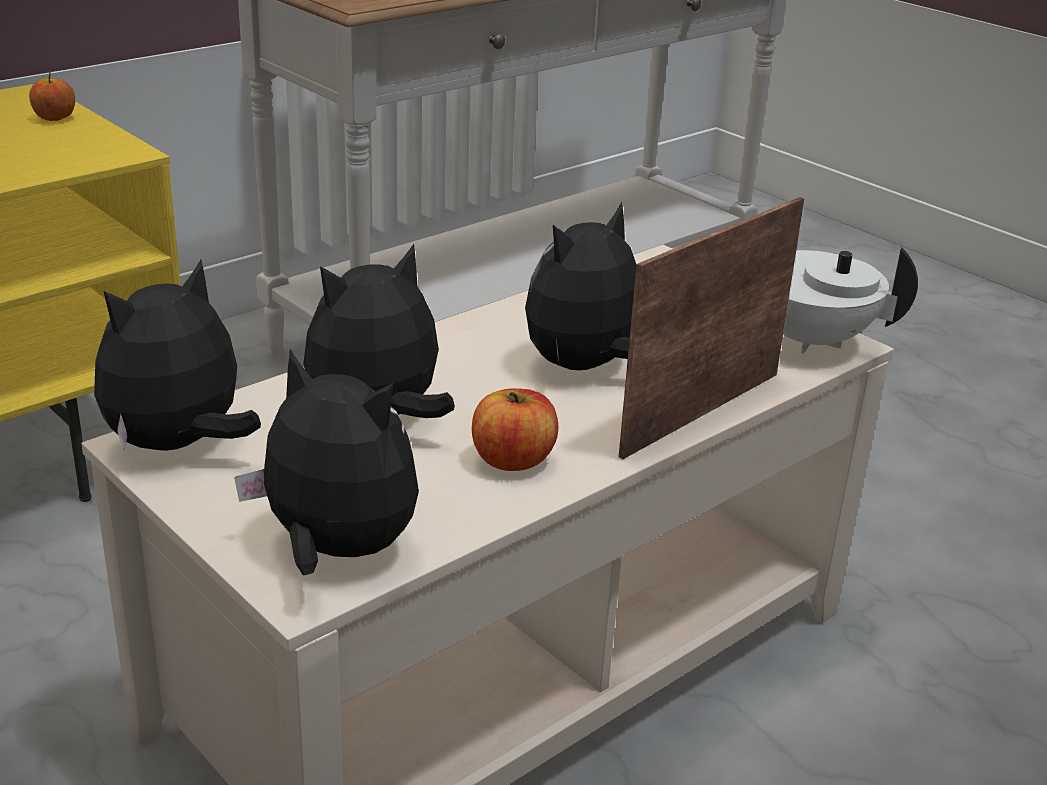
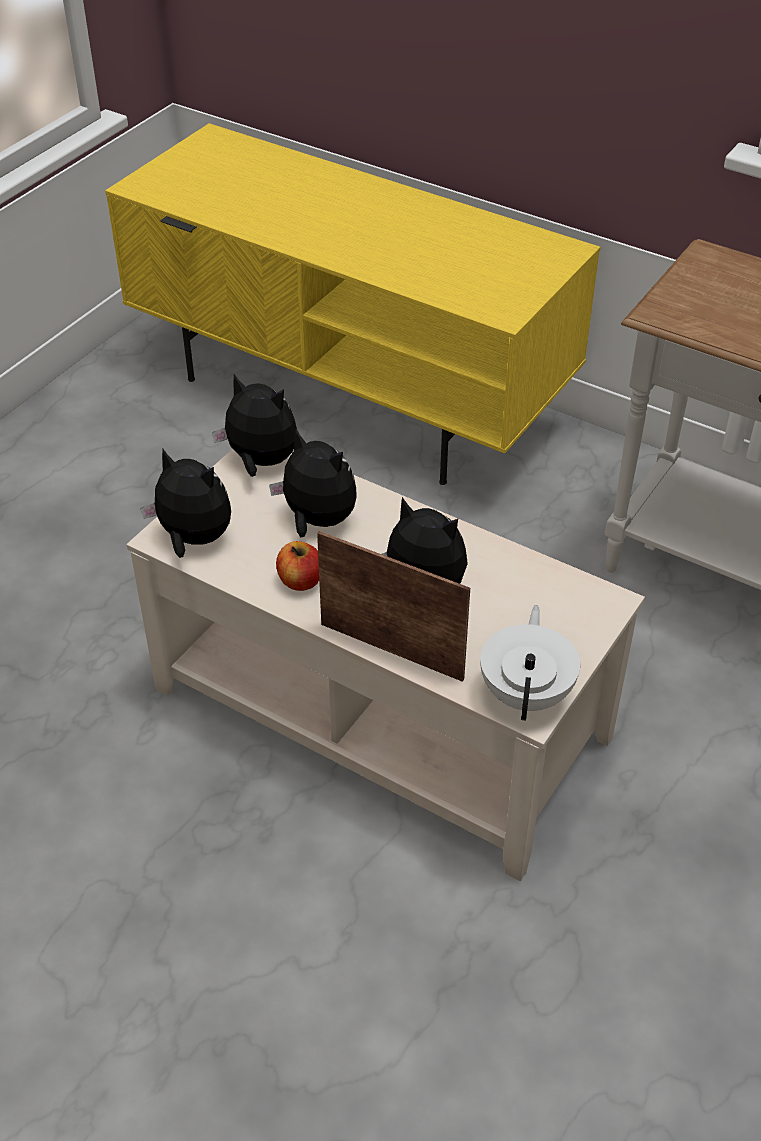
camera: 75 degrees right, 15 degrees up
(55, 118) = (540, 274): apple -> none
(335, 551) = (193, 539): plush toy -> plush toy turned 75 degrees counterclockwise

